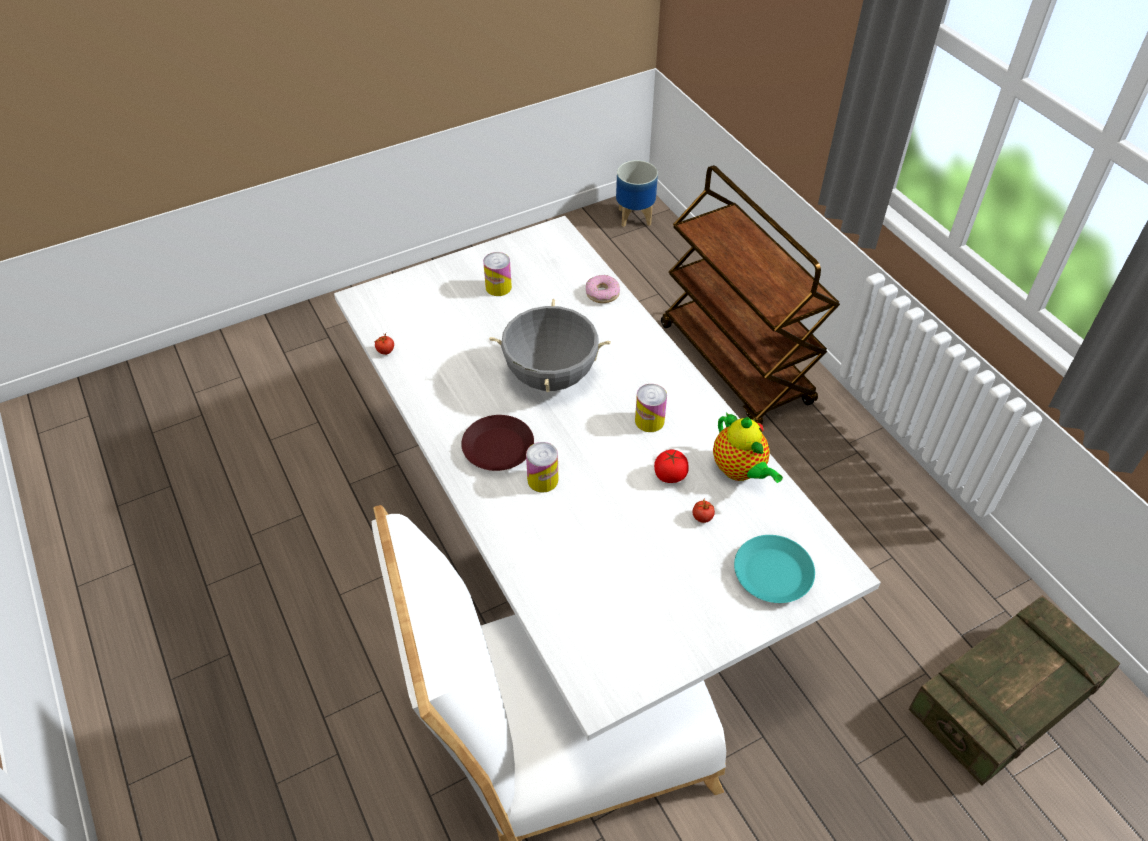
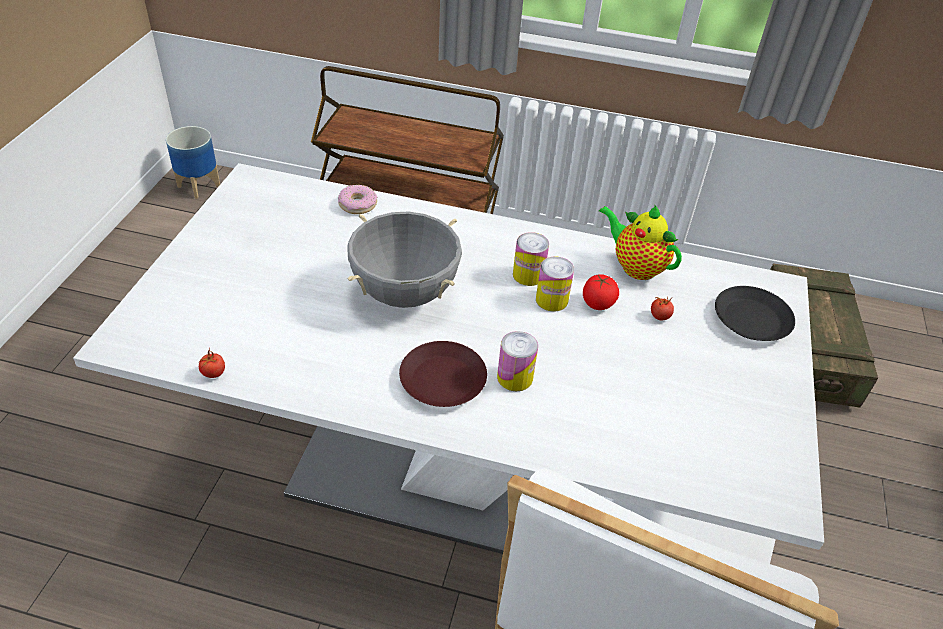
camera: 50 degrees left, 5 degrees down
(498, 287) = (255, 251): can -> can (551, 300)
(740, 471) = (635, 267): teapot -> teapot turned 150 degrees counterclockwise
(772, 574) = (751, 320): turquoise plate -> black plate

